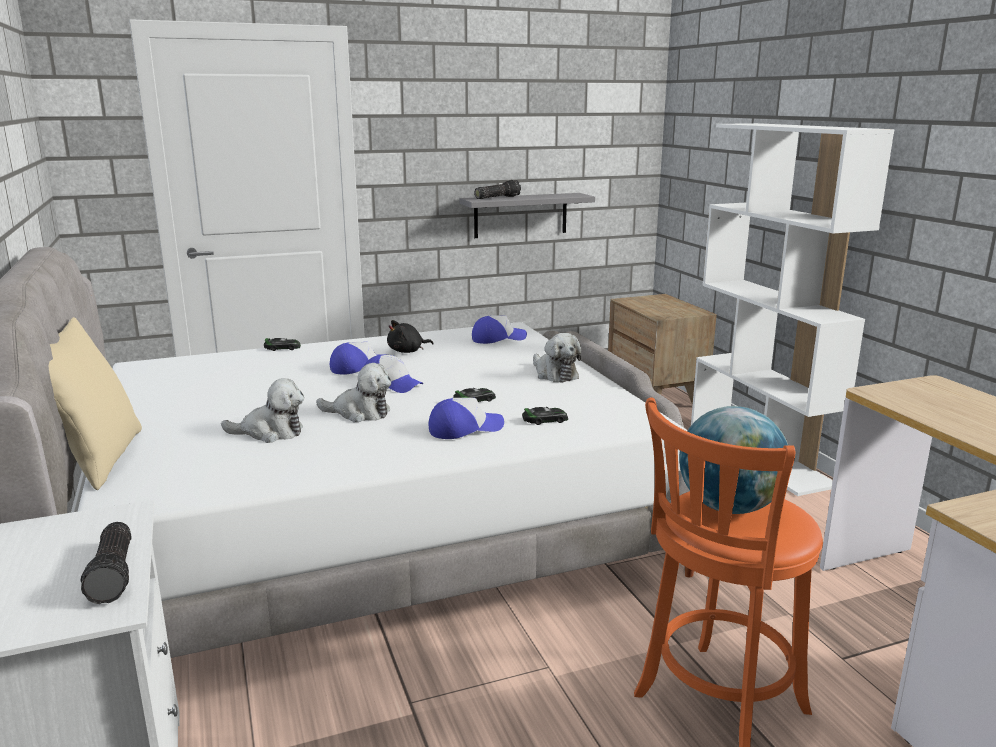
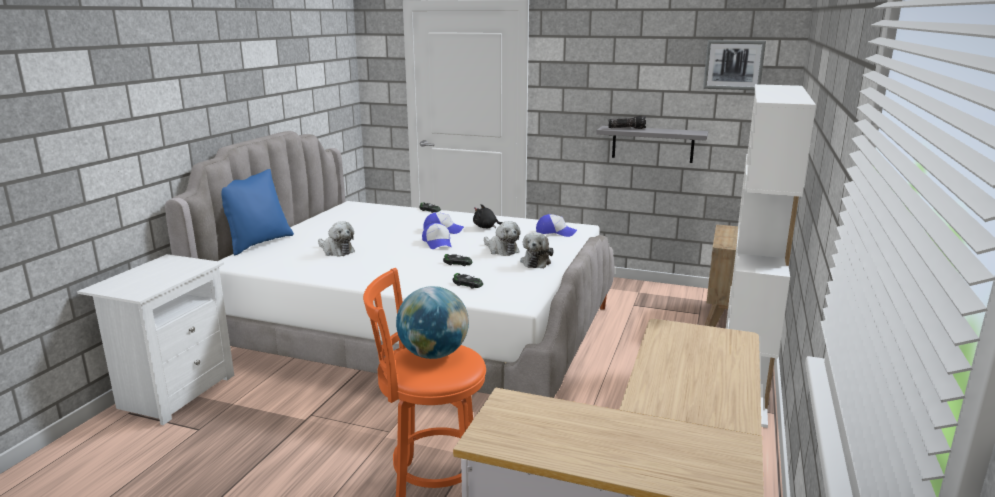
camera: 40 degrees right, 0 degrees up
(99, 460) = (257, 243): beige pillow -> blue pillow
(115, 574) = (162, 283): flashlight -> none
(359, 413) = (390, 253): plush toy -> plush toy (501, 250)
(465, 428) = (419, 276): cap -> none
(601, 112) = (733, 65): none -> picture

